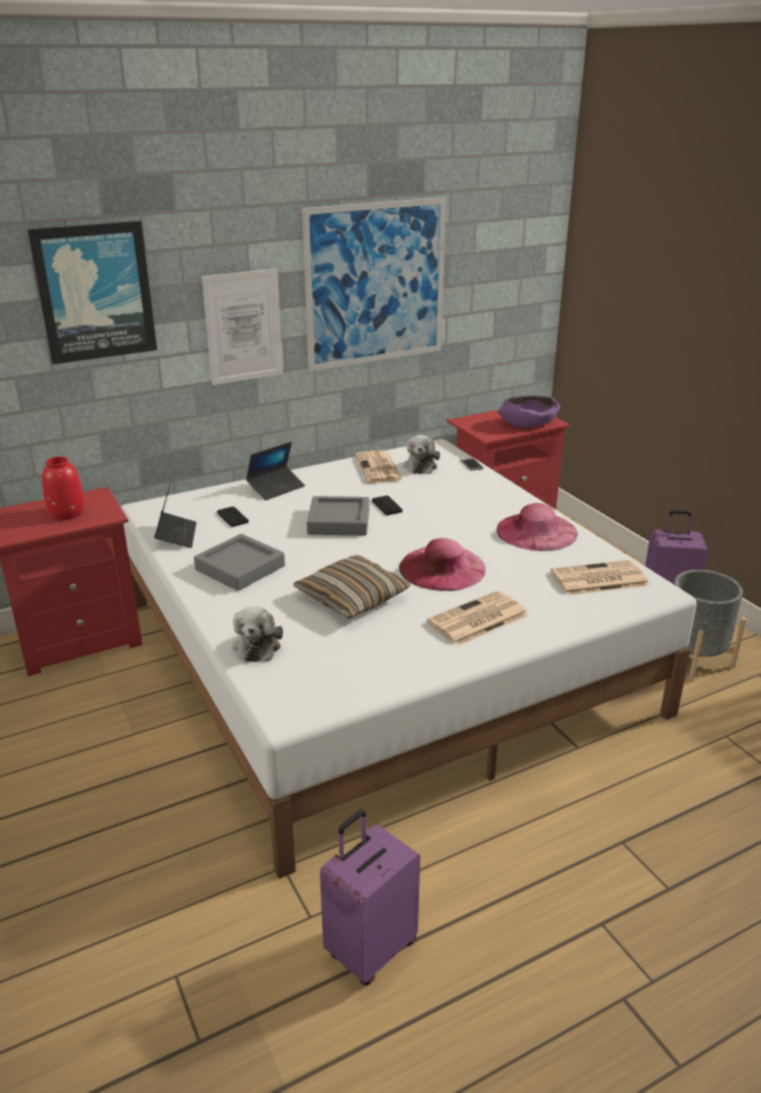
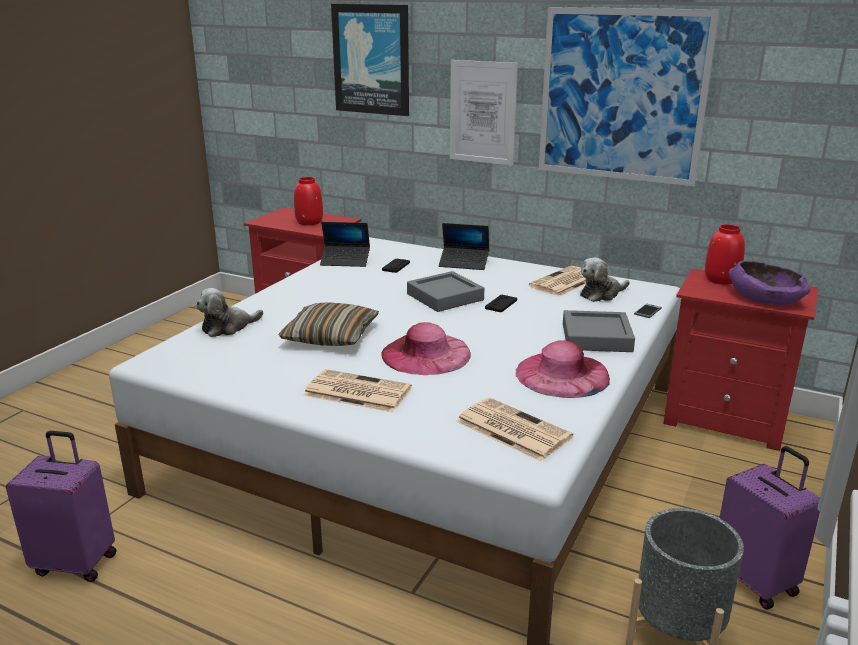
camera: 55 degrees right, 5 degrees down
(176, 535) = (345, 261): laptop -> laptop turned 45 degrees clockwise
(240, 568) = (326, 290): grey tray -> grey tray (596, 337)
(479, 420) = (720, 279): none -> red vase

